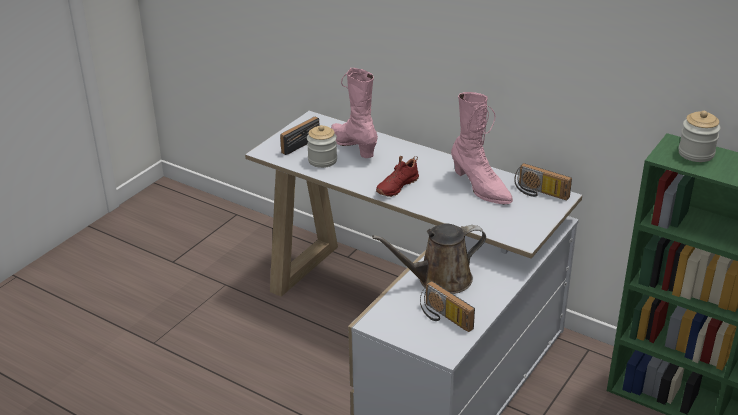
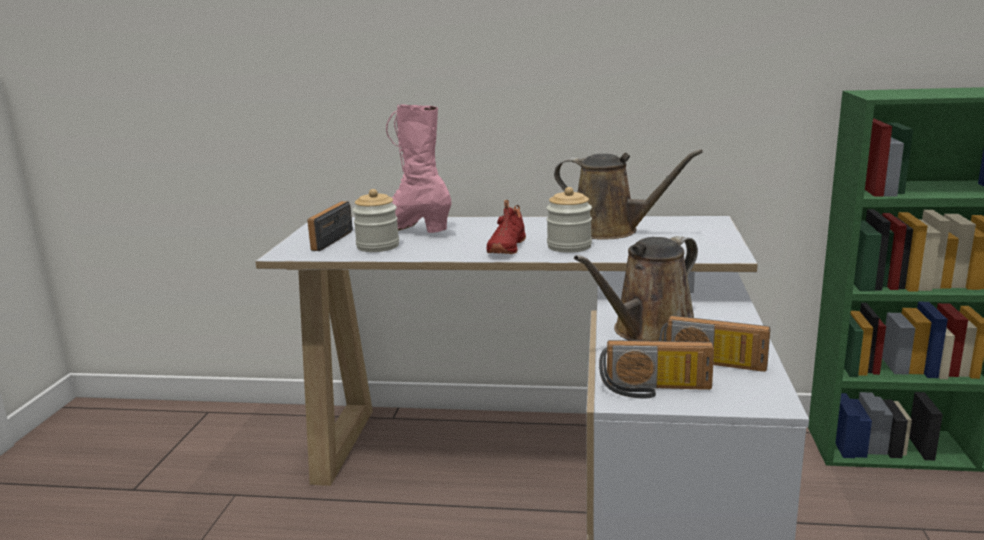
camera: 25 degrees left, 15 degrees down
(480, 188) = (611, 230): pink boot -> brown watering can
(539, 193) = (684, 222): radio -> radio (655, 390)
(696, 153) = (905, 92): jar -> jar (569, 246)

